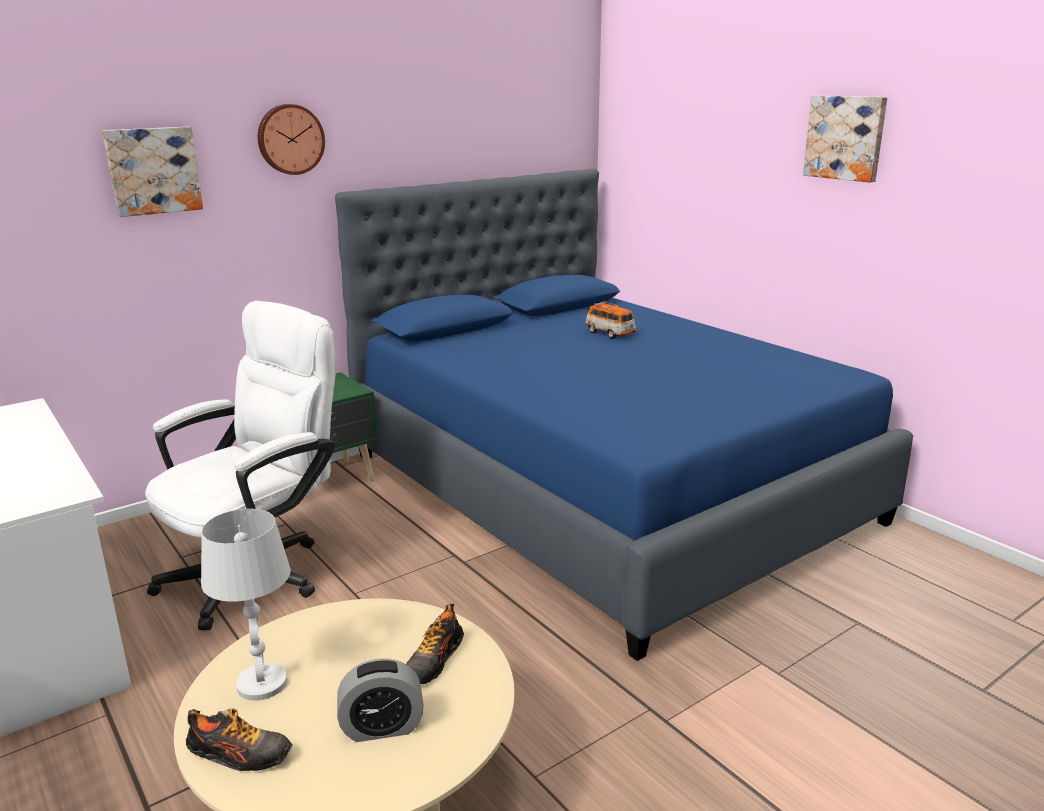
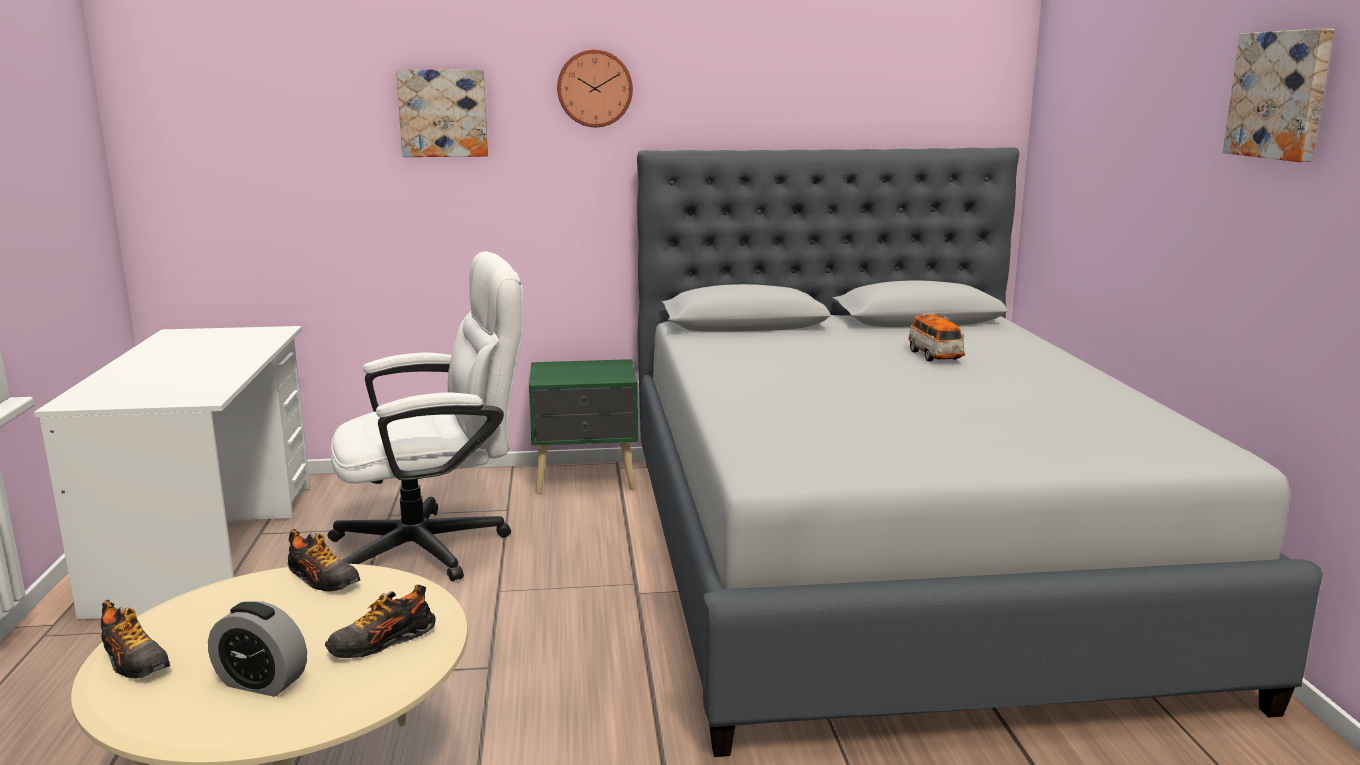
camera: 30 degrees right, 5 degrees down
(261, 683) = (224, 611): white table lamp -> none
(312, 628) = (322, 580): none -> shoe
(603, 487) = (888, 559): blue bed -> grey bed

